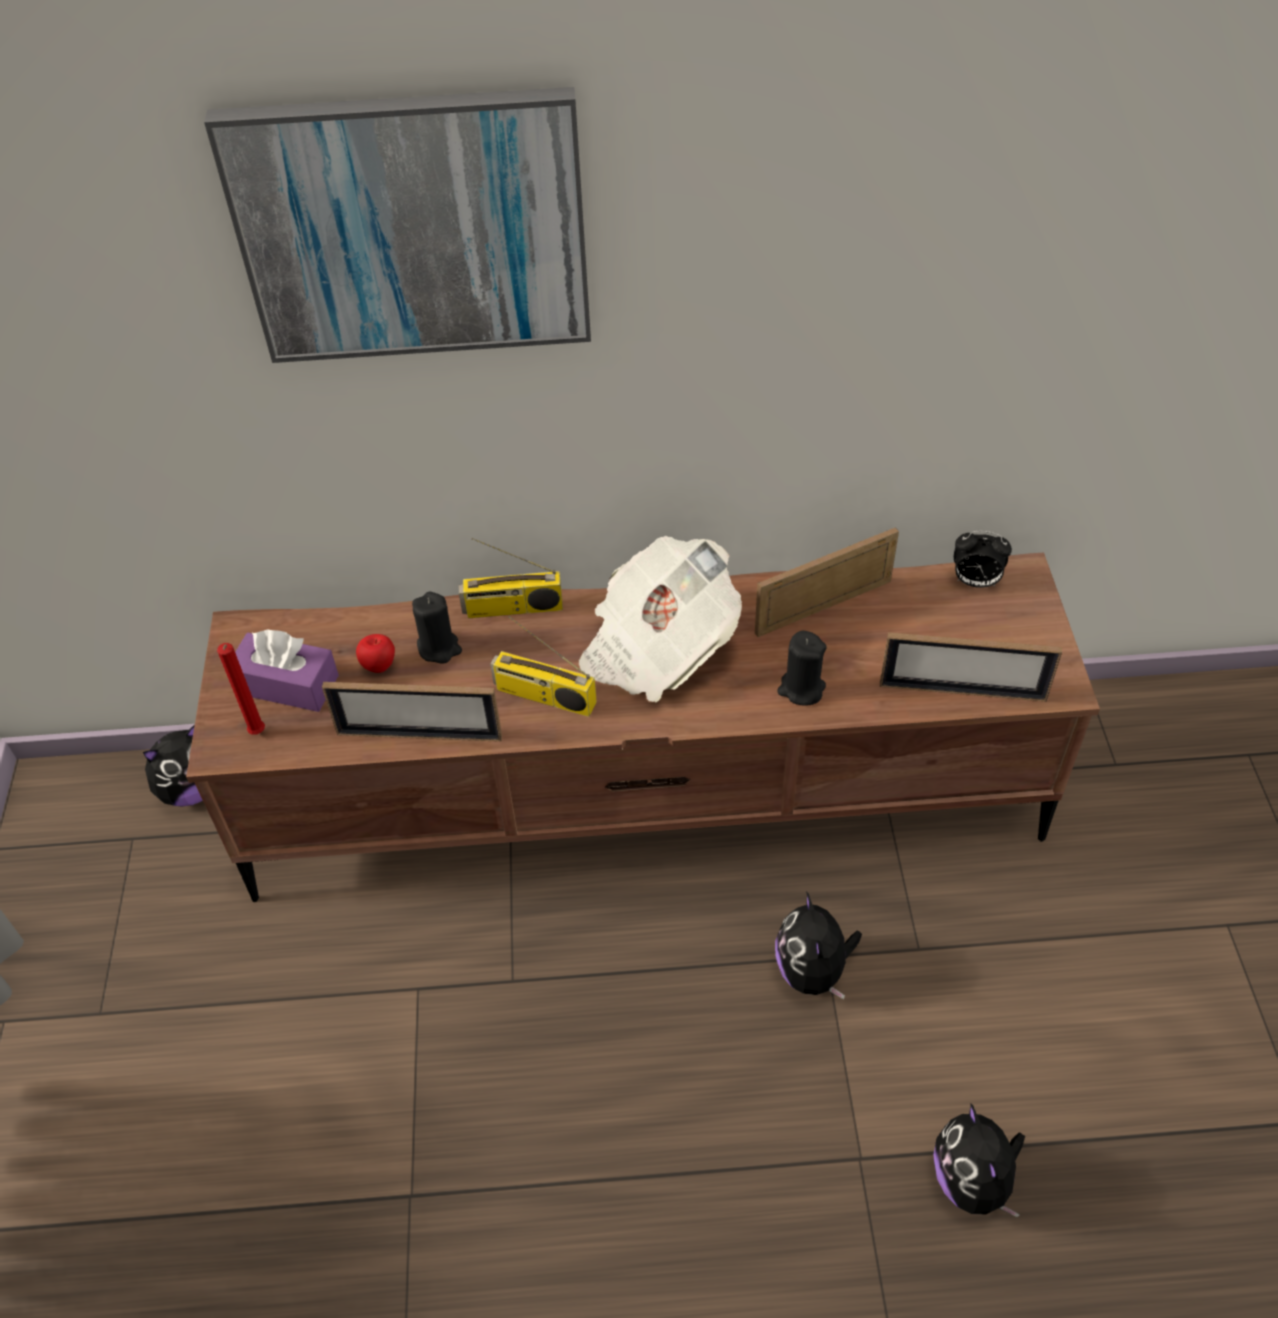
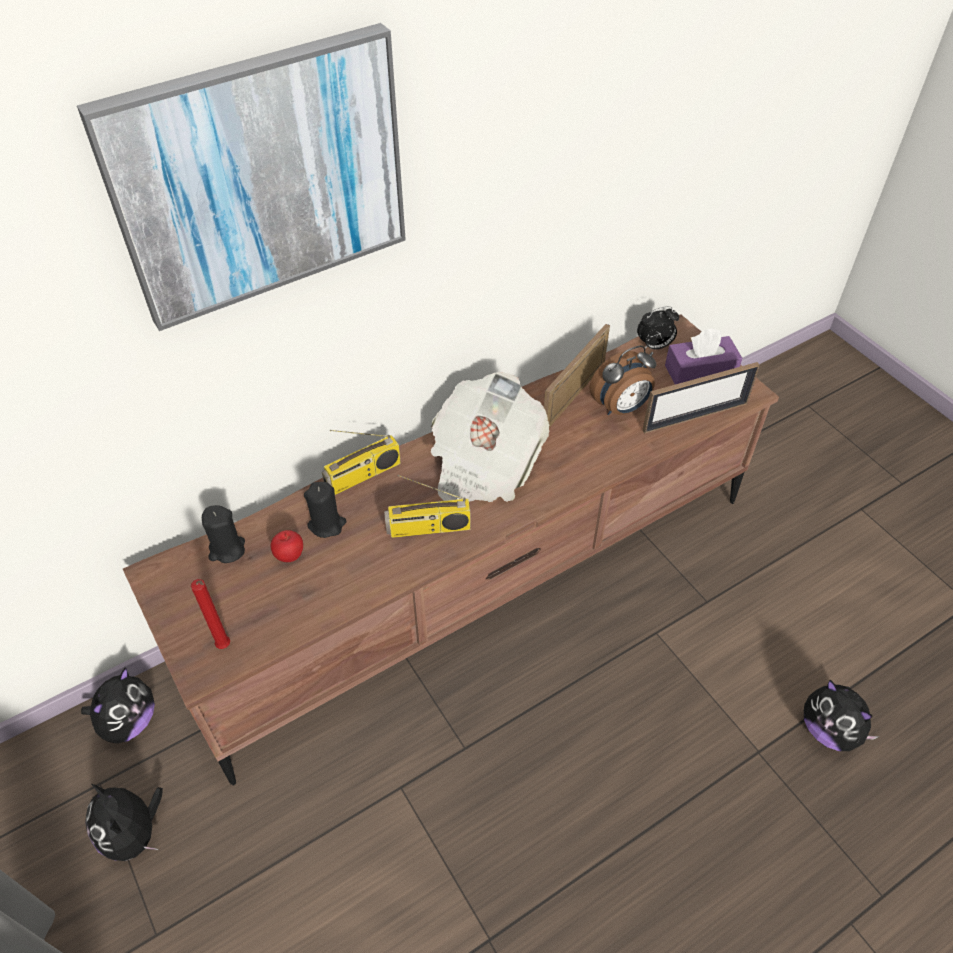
camera: 30 degrees left, 0 degrees up
(287, 684) = (224, 599): purple tissue box -> purple tissue box (700, 372)
(419, 735) = (355, 594): picture frame -> none
(801, 689) = (597, 454): black candle -> black candle (227, 549)
(813, 971) = (654, 645): plush toy -> plush toy (135, 833)
(872, 644) = (621, 408): none -> alarm clock

